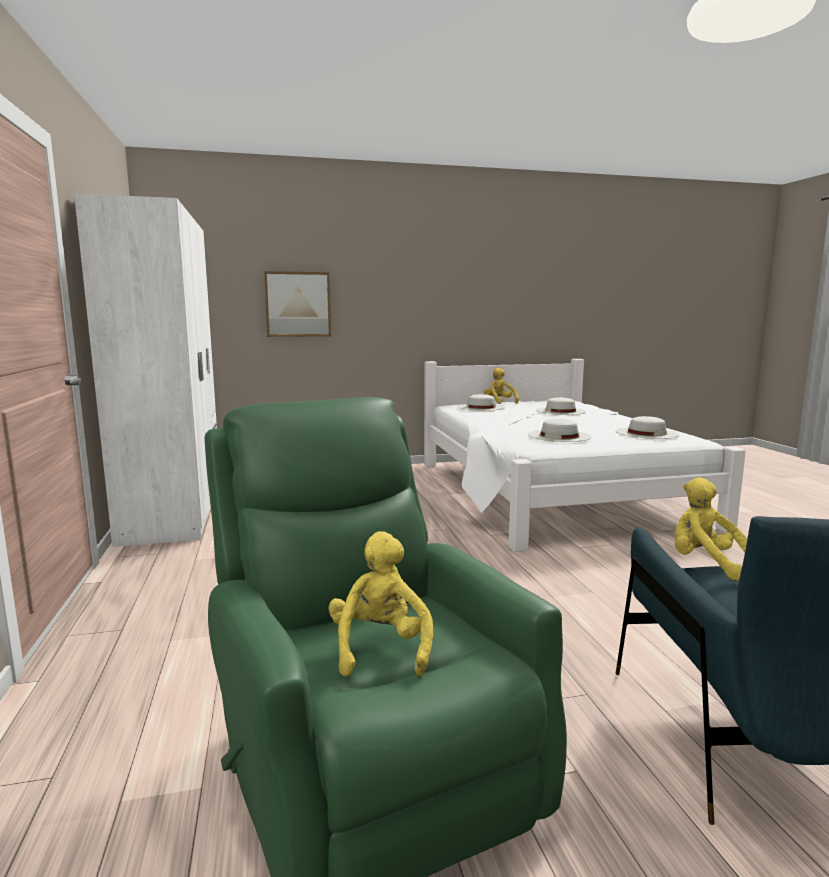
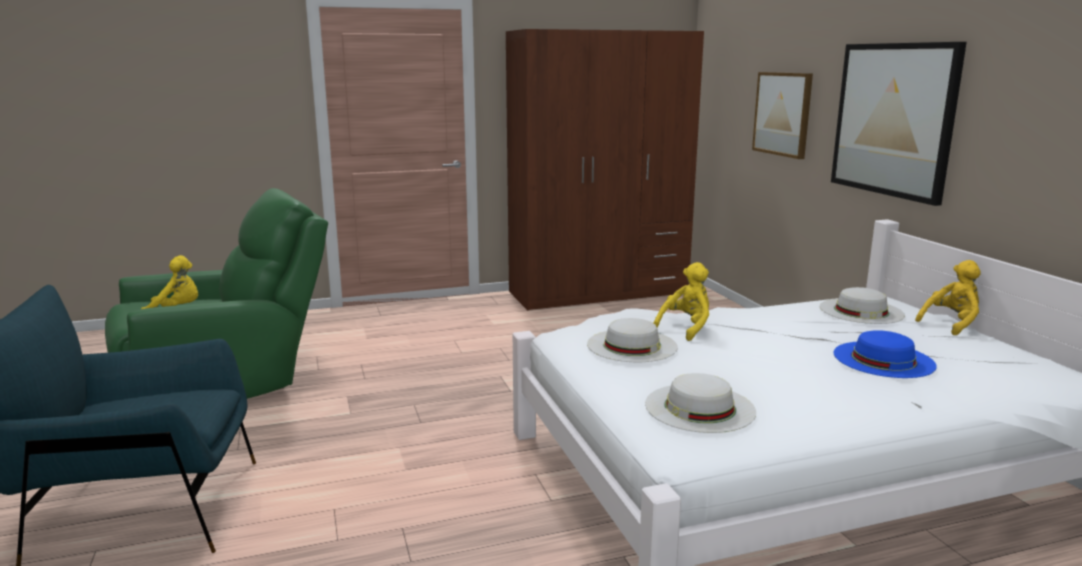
camera: 85 degrees right, 5 degrees up
(175, 508) = (599, 292): white wardrobe -> brown wardrobe
(412, 300) = (894, 119): none -> picture
(560, 411) = (883, 359): white hat -> blue hat
(706, 563) = (214, 397): yellow plush toy -> yellow plush toy (686, 328)

